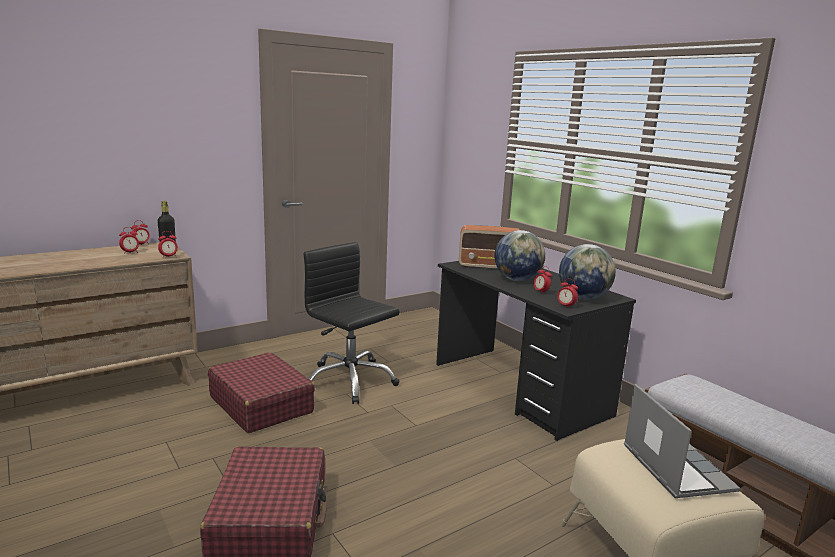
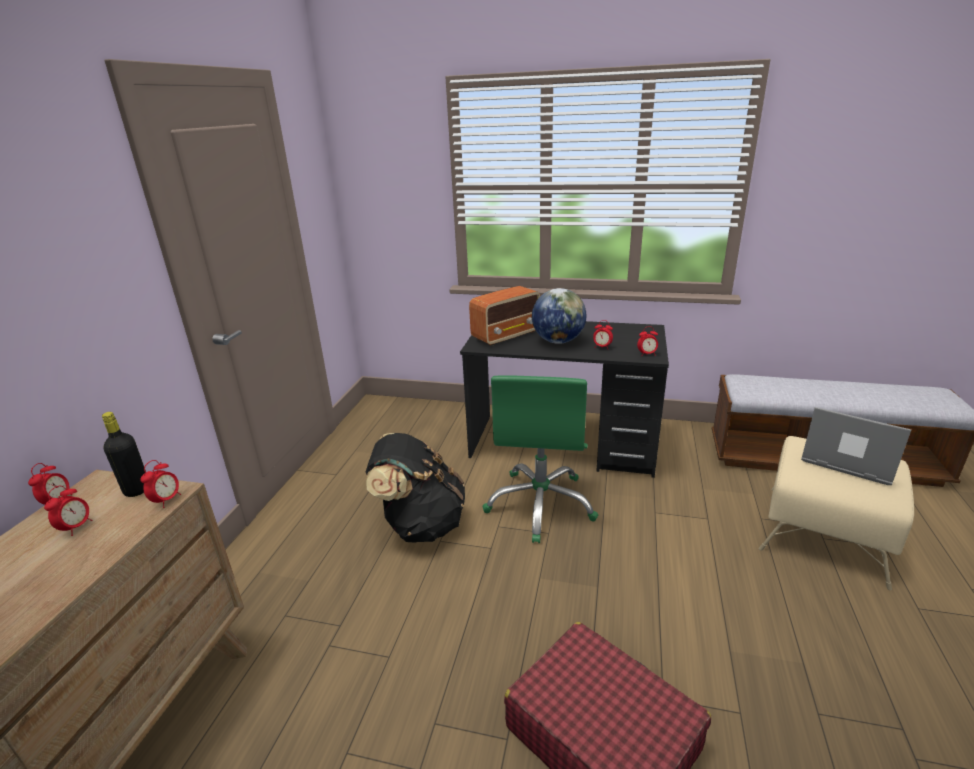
camera: 40 degrees left, 10 degrees up
(261, 404) = (377, 615): red suitcase -> none
(349, 381) = (420, 524): black office chair -> black backpack
(439, 410) = (541, 504): none -> green office chair
(583, 297) = (636, 339): globe -> none

